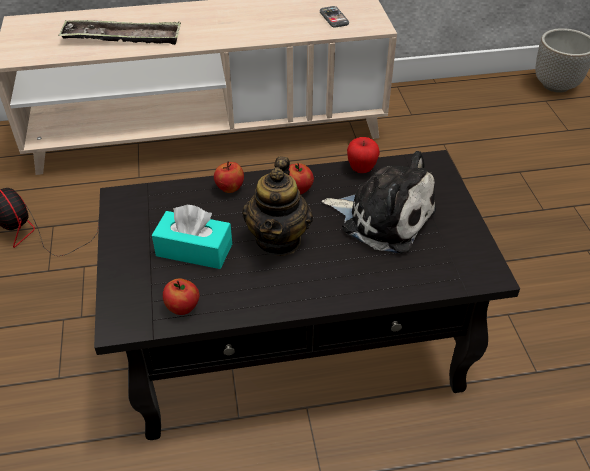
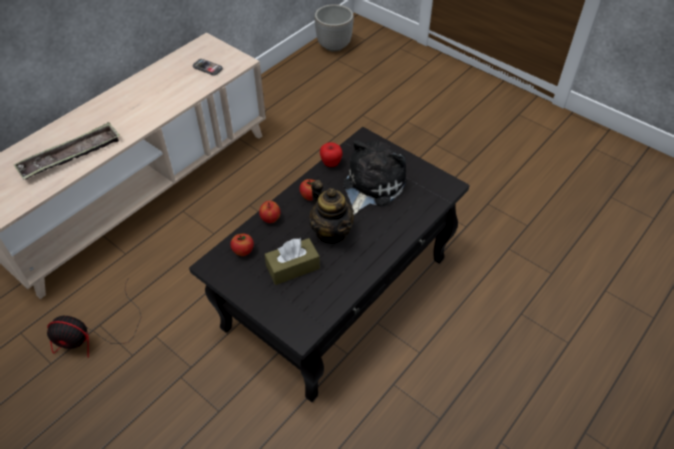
camera: 40 degrees left, 5 degrees up
(183, 308) = (324, 302): apple -> apple (243, 251)
(194, 250) = (293, 267): turquoise tissue box -> brown tissue box
(383, 217) = (371, 186): plush toy -> plush toy turned 45 degrees counterclockwise

